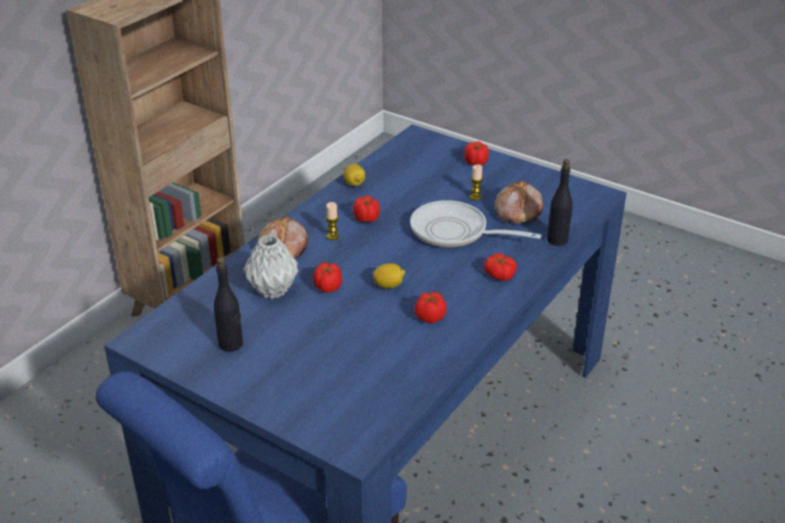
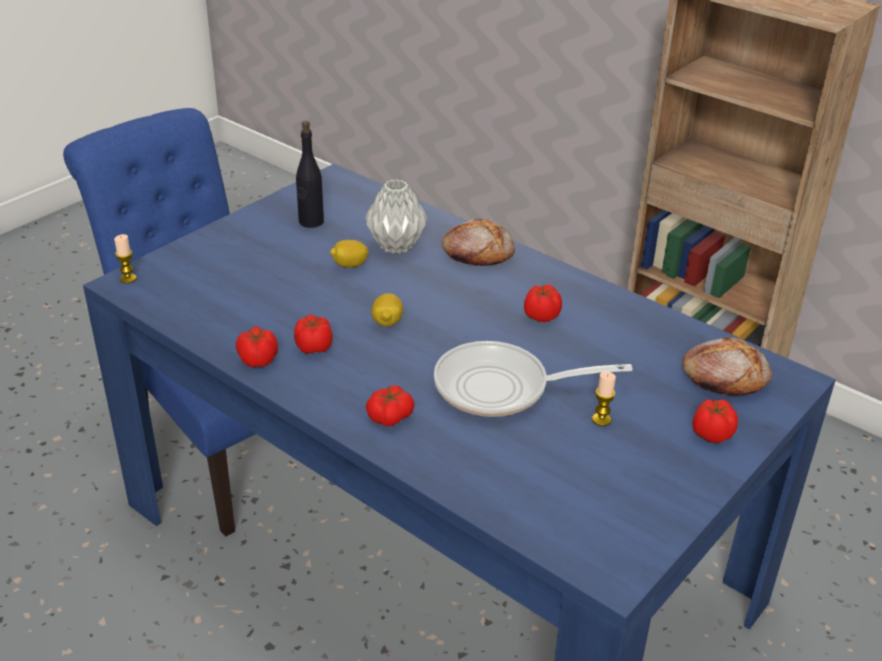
camera: 95 degrees right, 0 degrees up
(327, 288) = (392, 280): tomato -> tomato (257, 360)
(332, 236) = (501, 288): candle -> candle (128, 278)
(354, 184) = (633, 311): lemon -> lemon (349, 265)
(455, 232) = (501, 388): frying pan -> frying pan turned 120 degrees counterclockwise
(517, 211) = (556, 458): bread -> bread (723, 377)
(557, 240) = (470, 490): black bottle -> none

